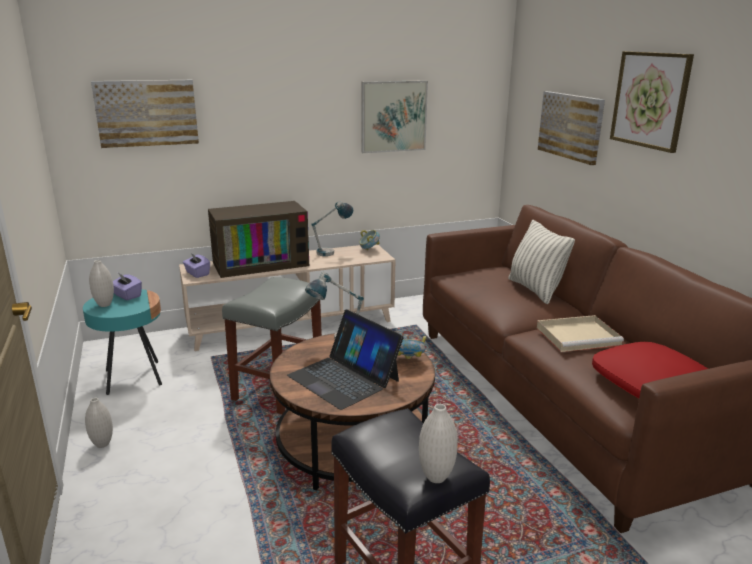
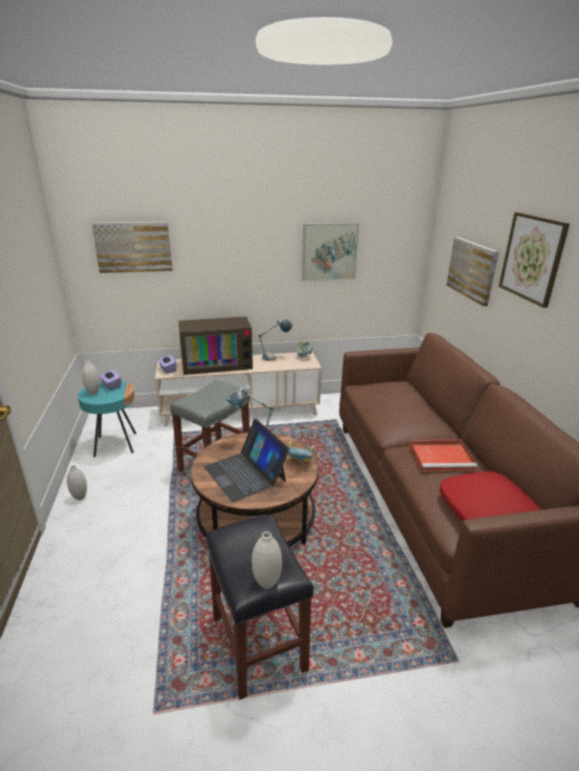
camera: 10 degrees right, 5 degrees up
(535, 290) = (422, 408): pillow -> none
(579, 336) = (442, 457): beige tray -> red tray

